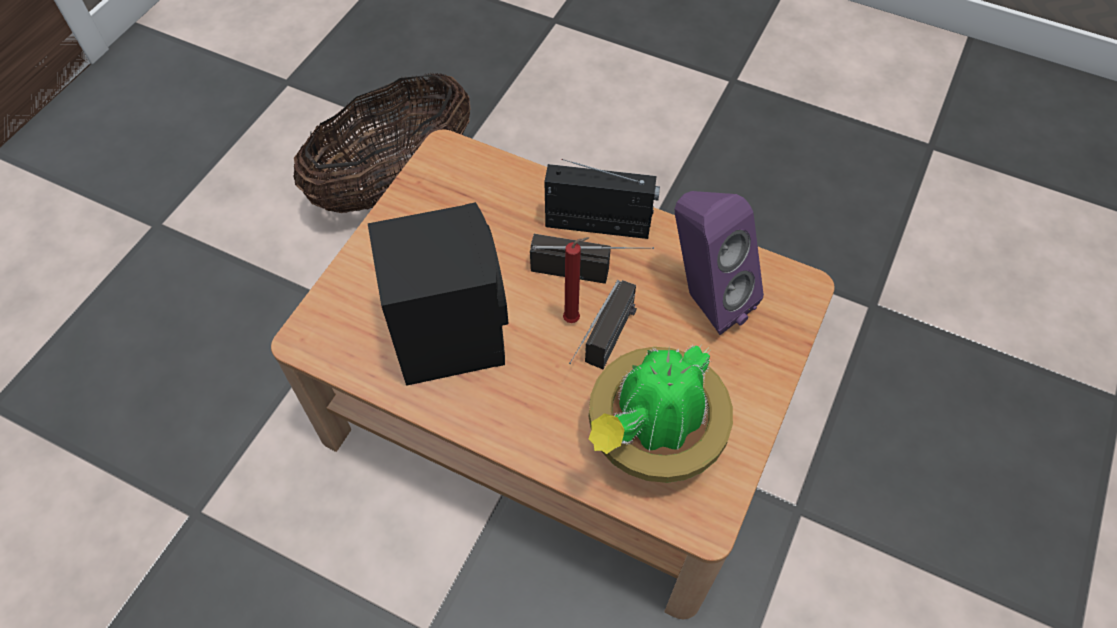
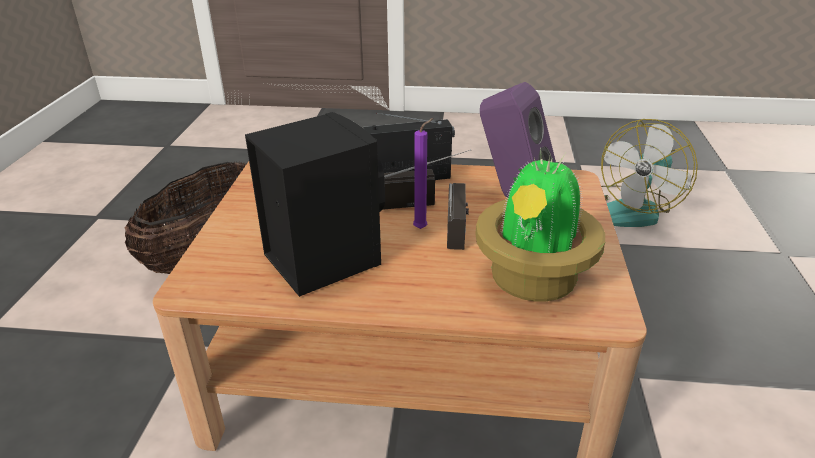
camera: 20 degrees left, 25 degrees down
(574, 319) = (422, 228): red candle -> purple candle
(957, 259) = (633, 210): none -> fan

